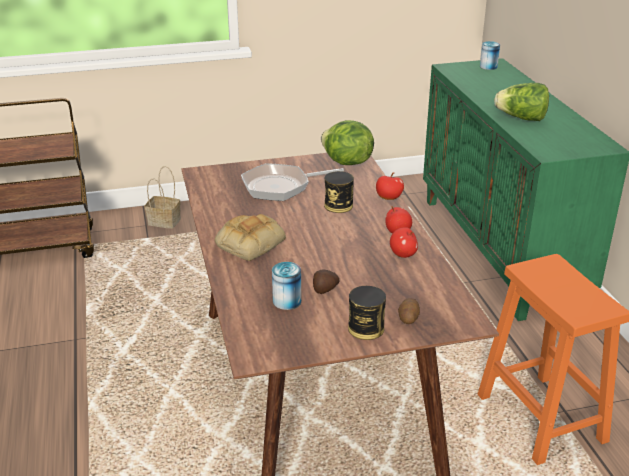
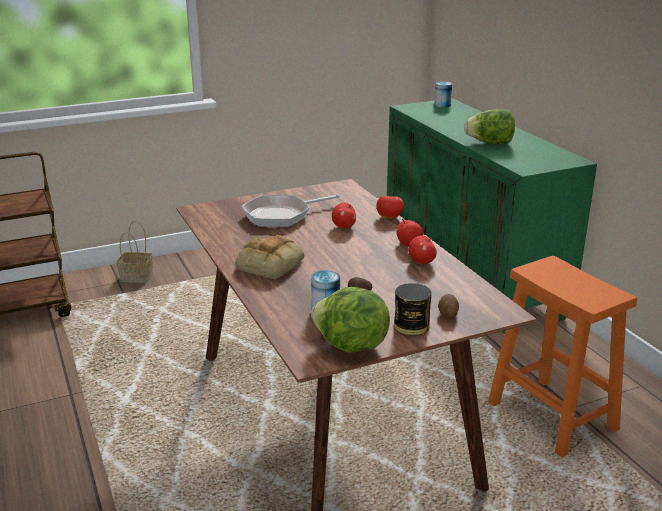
camera: 10 degrees left, 5 degrees down
(338, 205) = (344, 227): can -> apple
(346, 163) = (337, 191): lettuce -> lettuce (351, 346)

